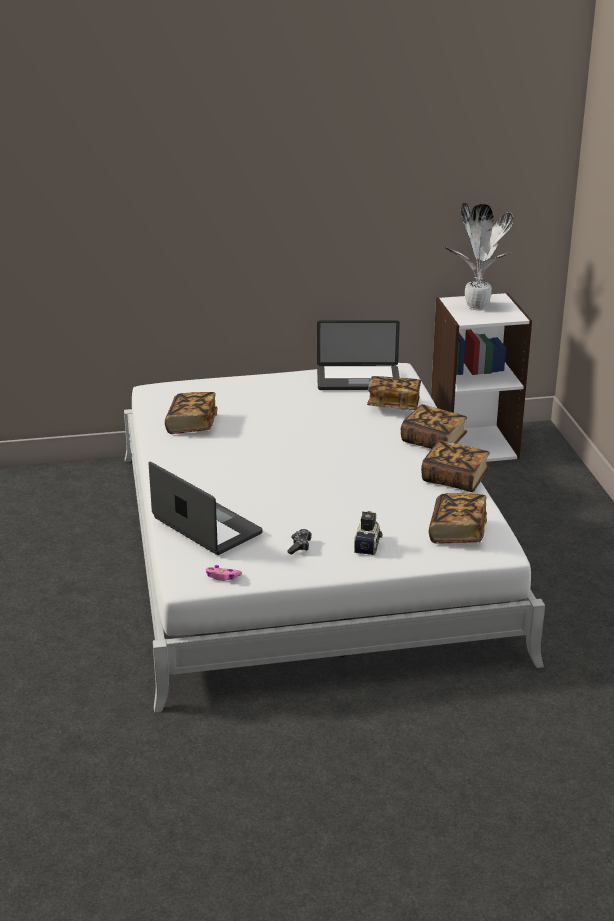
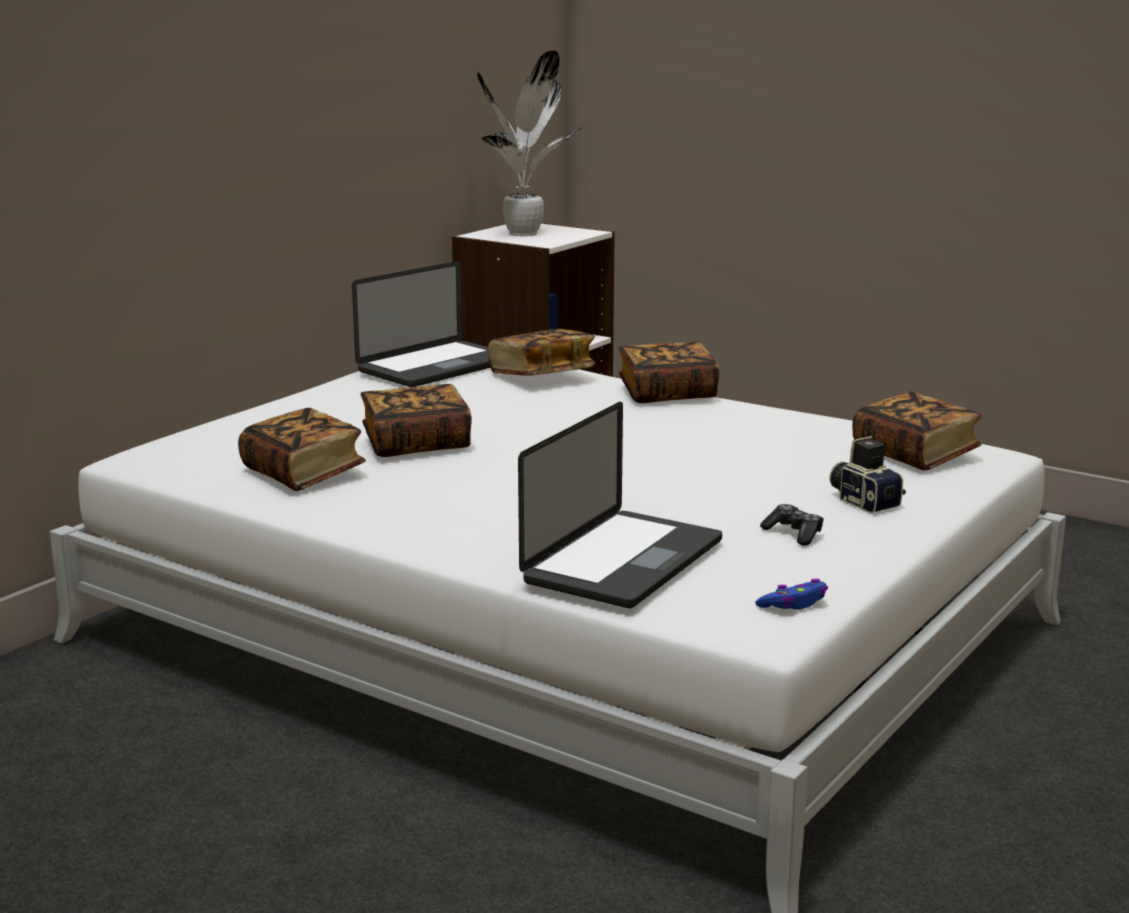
camera: 45 degrees left, 10 degrees down
(207, 526) = (624, 562): laptop -> laptop turned 120 degrees clockwise
(222, 577) = (794, 604): pink game controller -> blue game controller
(454, 479) = (780, 415): book -> book (416, 444)

